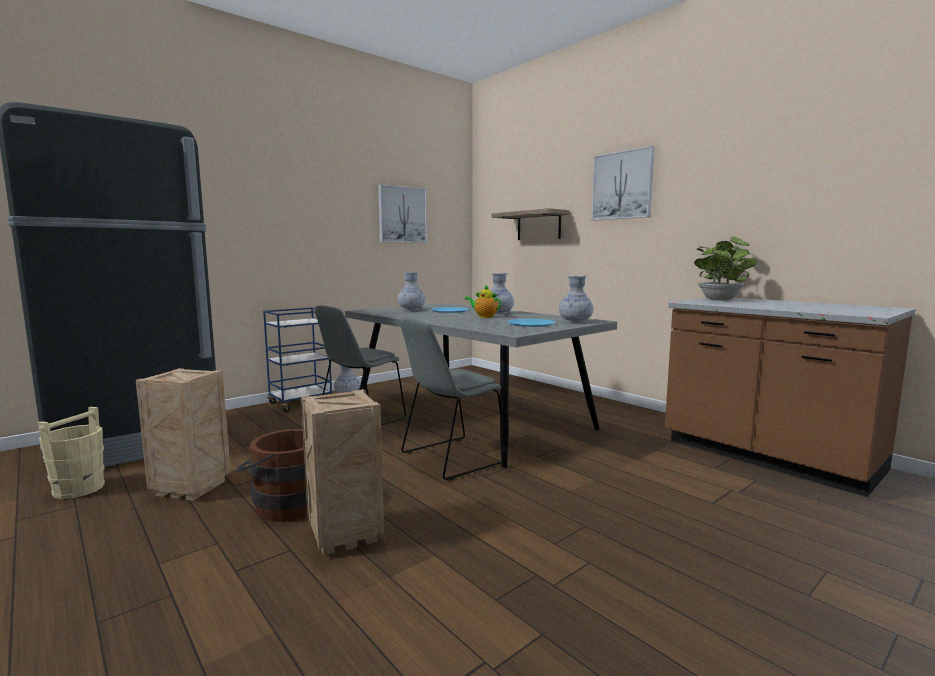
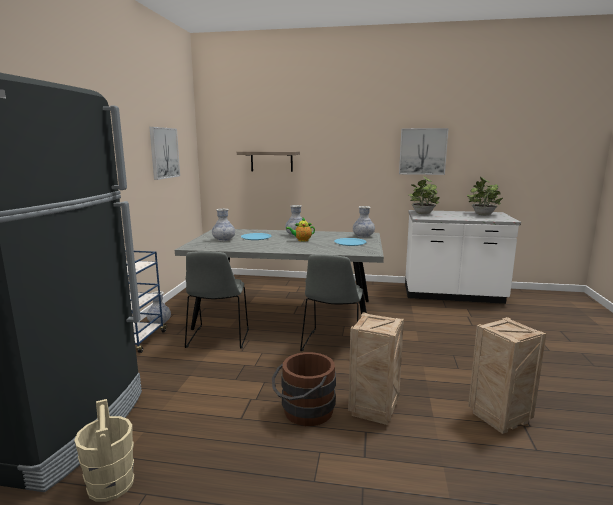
camera: 40 degrees left, 5 degrees up
(189, 488) = (212, 435): crate -> crate (499, 419)
(622, 185) = (343, 137): picture -> picture (422, 151)
(768, 456) = (453, 295): brown counter -> white counter
(843, 306) = (482, 214): none -> potted plant

